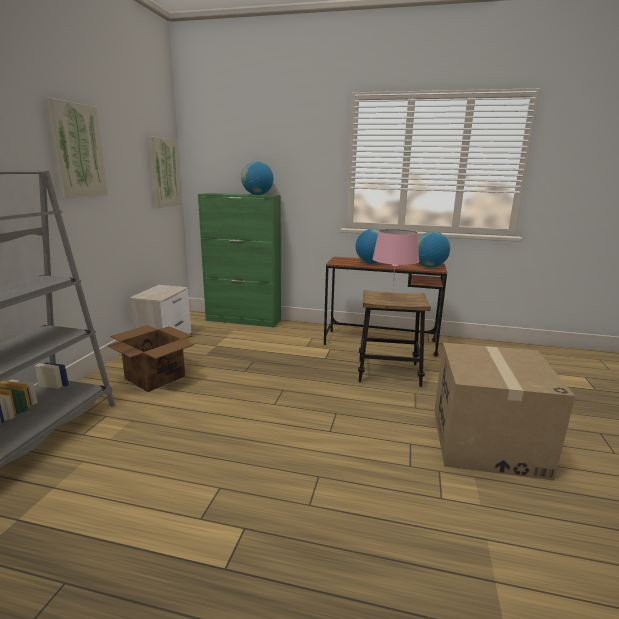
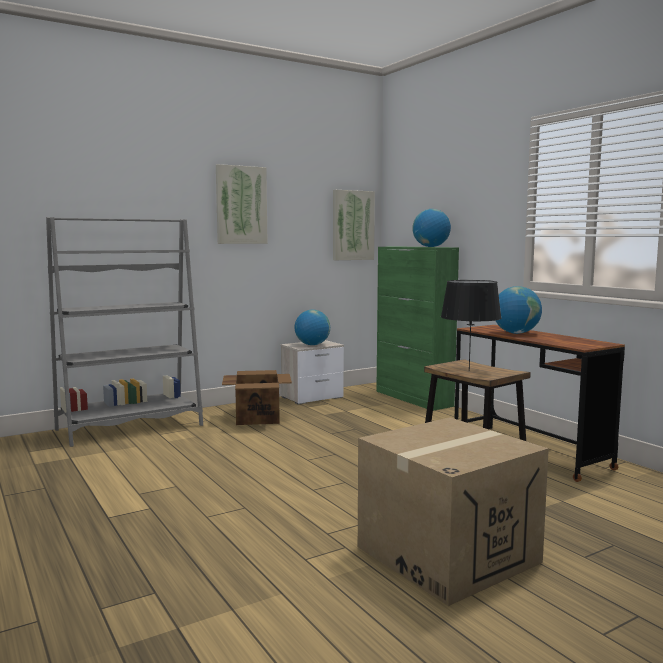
camera: 45 degrees right, 10 degrees down
(392, 299) = (469, 370): pink table lamp -> black table lamp
(429, 267) = (581, 344): globe -> globe (312, 345)

